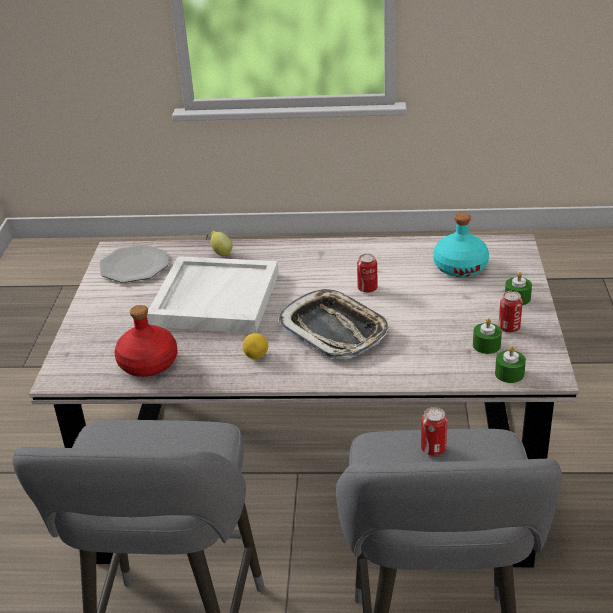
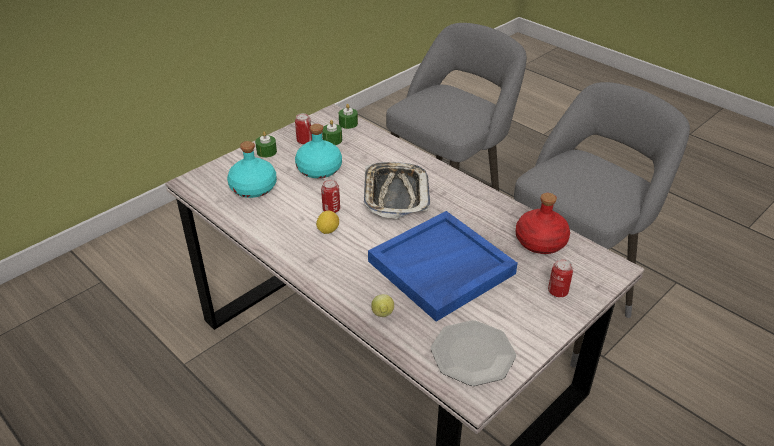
camera: 140 degrees left, 5 degrees up
(215, 298) = (441, 268): white tray -> blue tray
(256, 356) = (463, 206): lemon -> lemon (328, 230)
(433, 449) = (438, 113): can -> can (557, 291)
(440, 311) = (318, 169): none -> turquoise bottle

